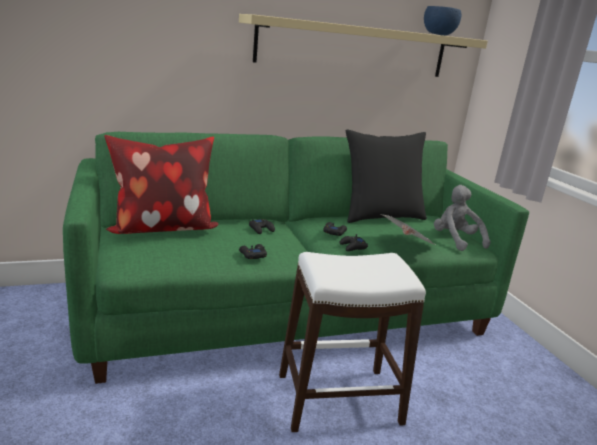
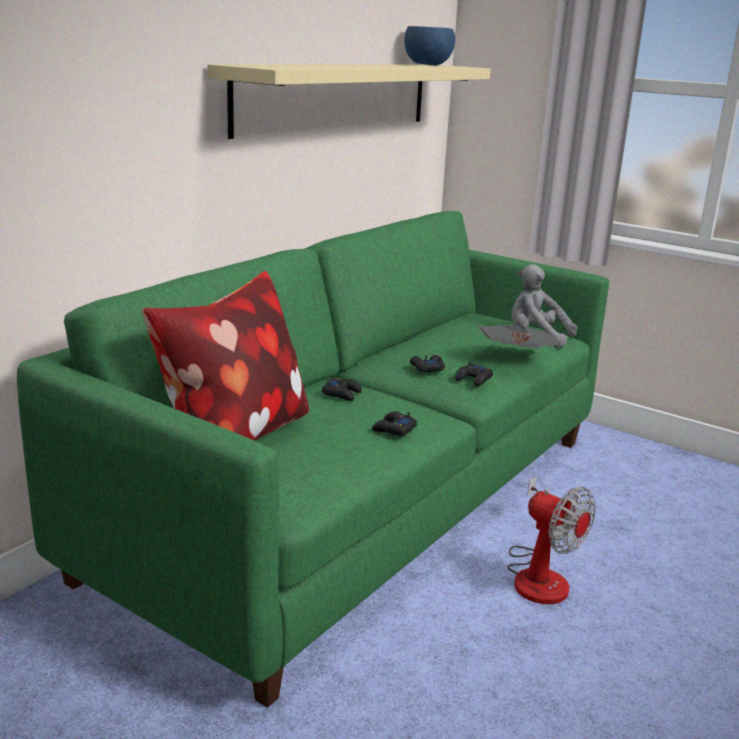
camera: 35 degrees left, 0 degrees up
(338, 398) = (539, 575): white stool -> fan
(381, 216) = (433, 331): black pillow -> none

